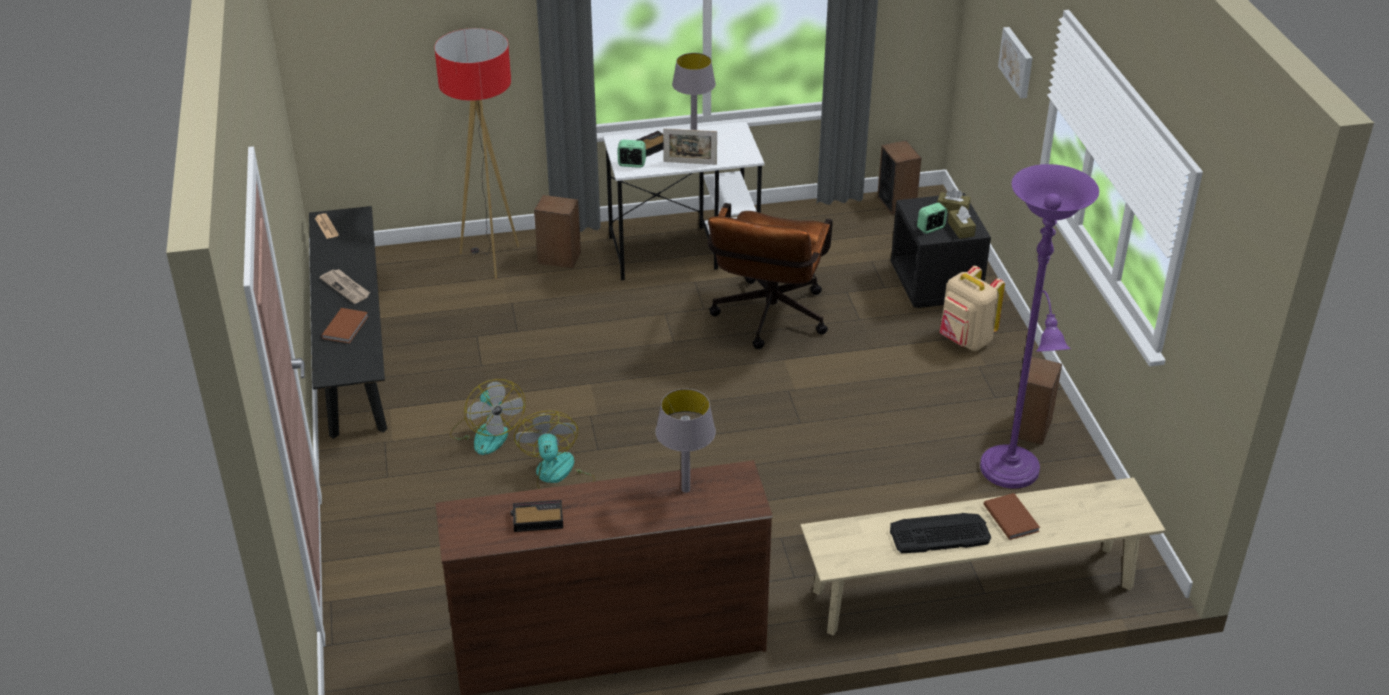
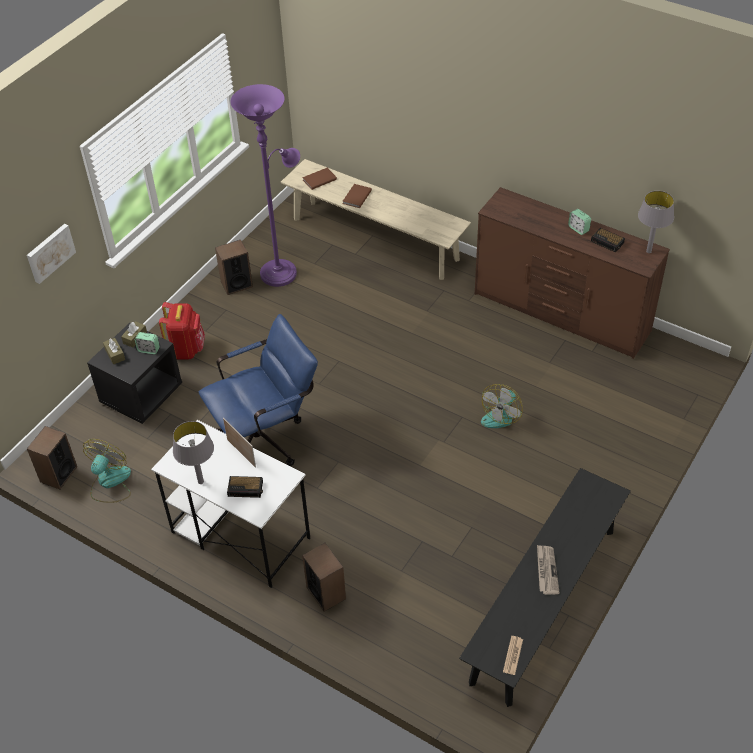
camera: 135 degrees left, 10 degrees up
(346, 327) = (573, 529): brown book -> brown book (319, 179)
(487, 433) = (514, 470): fan -> fan (110, 483)
(491, 259) = (373, 629): floor lamp -> none
(631, 164) = (278, 480): alarm clock -> alarm clock (578, 229)
(685, 489) = (525, 217): grey table lamp -> grey table lamp (649, 251)
(768, 321) = (266, 437): brown office chair -> blue office chair
(939, 534) = (396, 209): keyboard -> none
(965, 340) = (187, 349): beige backpack -> red backpack

